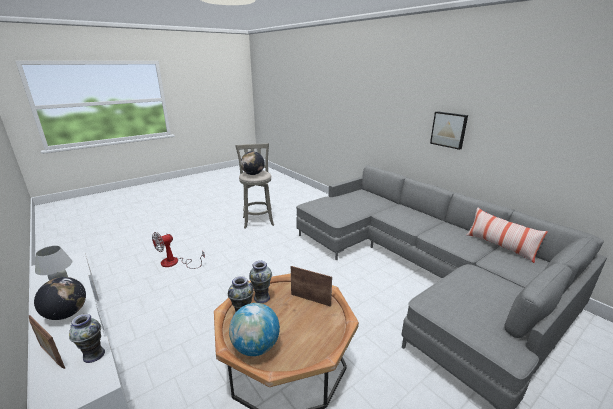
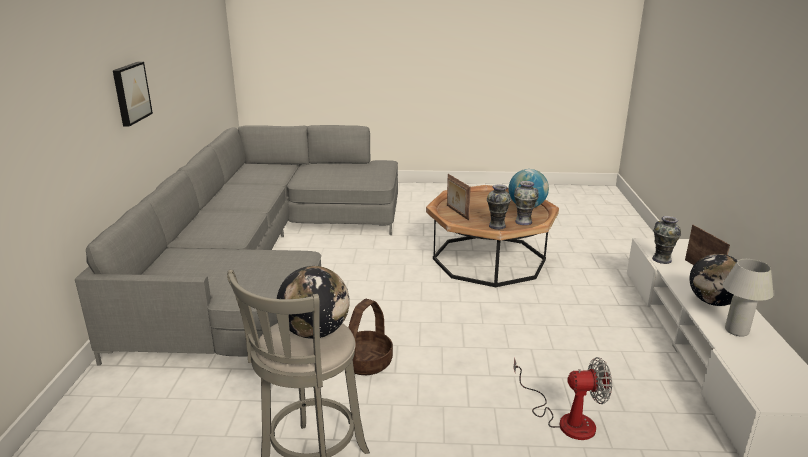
camera: 140 degrees left, 0 degrees up
(279, 248) = (366, 362): none -> basket
(499, 246) = (237, 180): pillow -> none

